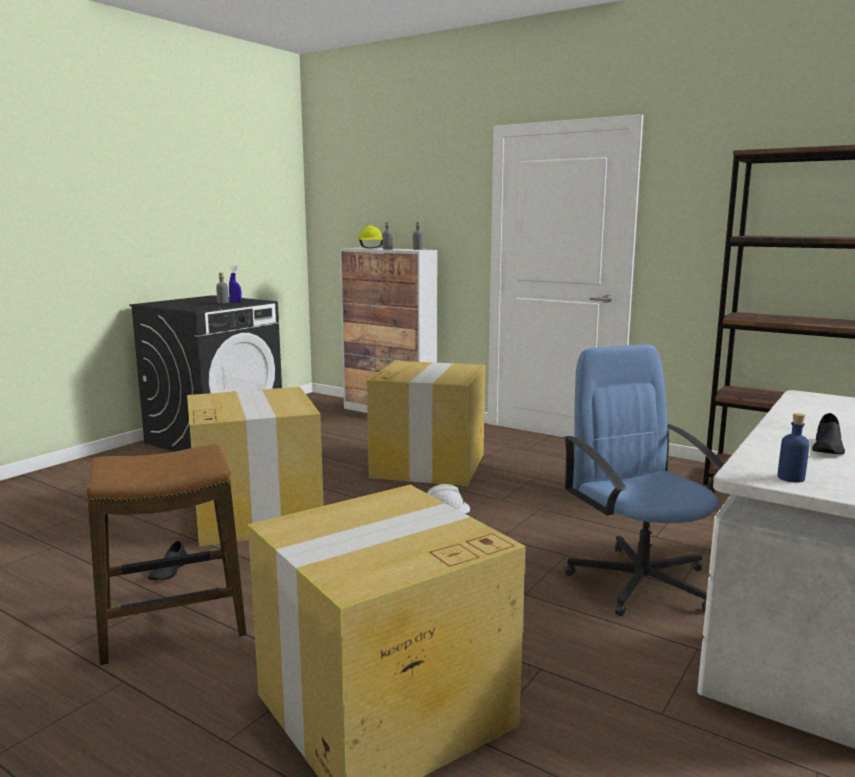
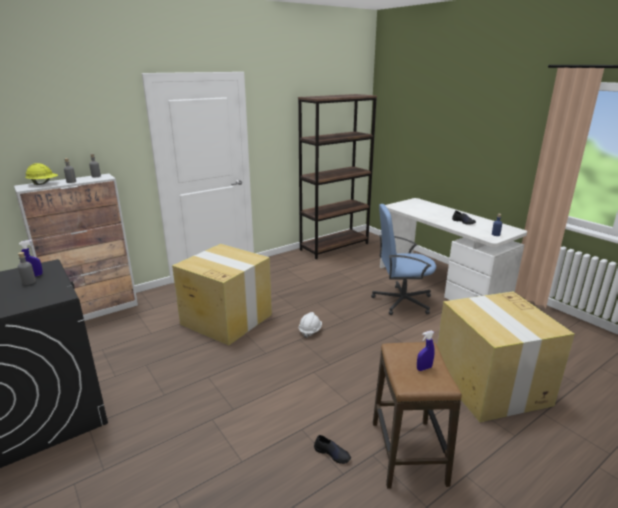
camera: 70 degrees left, 10 degrees up
(154, 467) = (424, 368): none -> blue spray bottle
(256, 513) = (256, 403): cardboard box -> none

